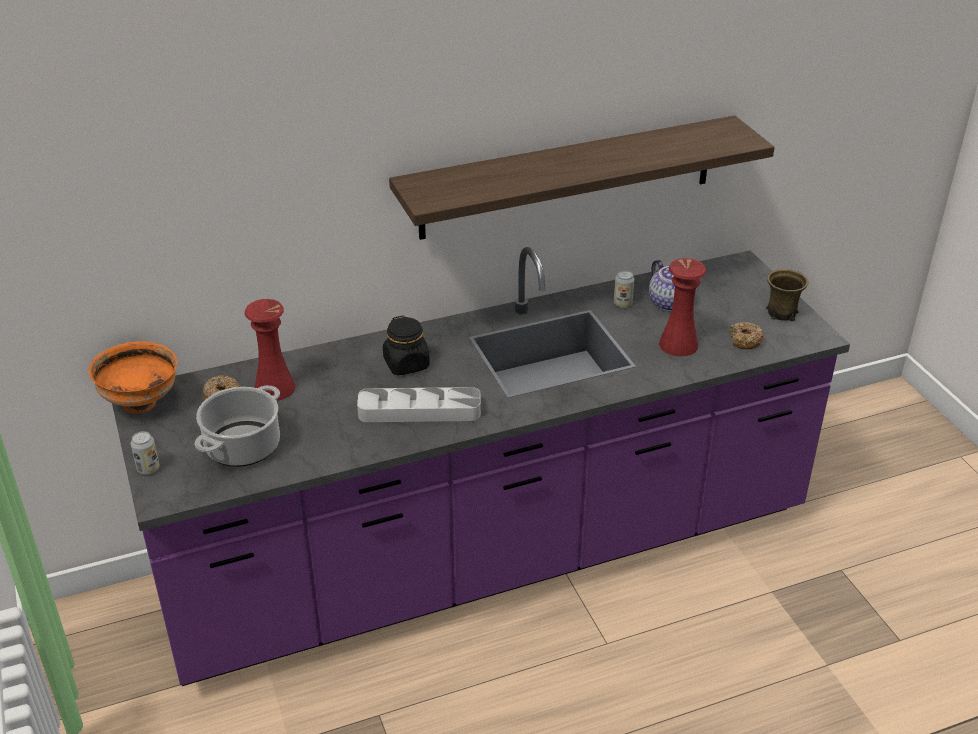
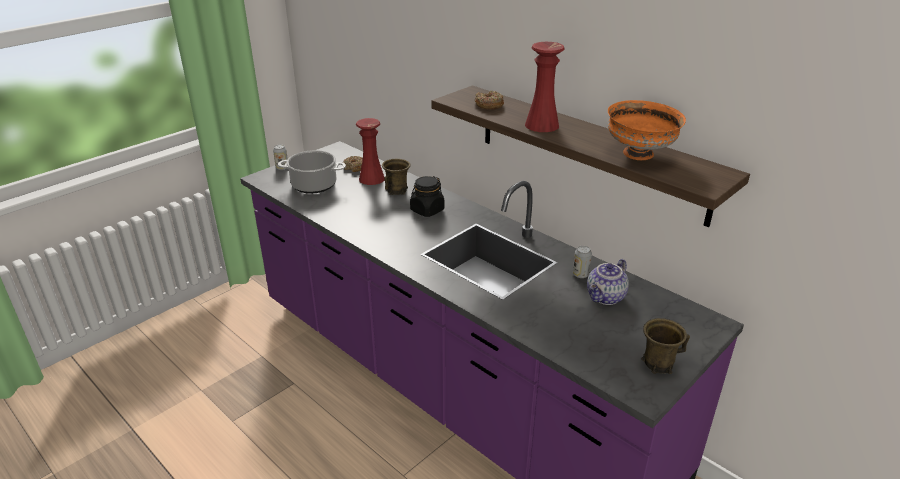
camera: 65 degrees right, 5 degrees down
(141, 403) = (334, 150): orange bowl -> orange bowl (639, 154)
(330, 374) = (397, 190): none -> brown mug
(419, 410) = (382, 227): grey tray -> none
(678, 344) = (551, 314): red vase -> red vase (542, 125)
(745, 341) = (591, 349): donut -> donut (489, 105)

